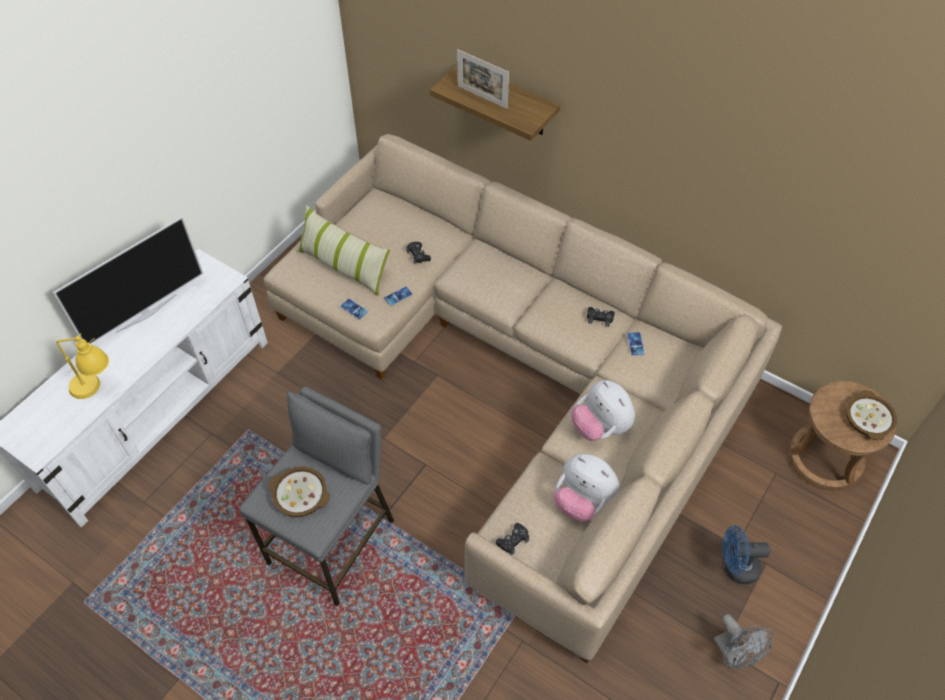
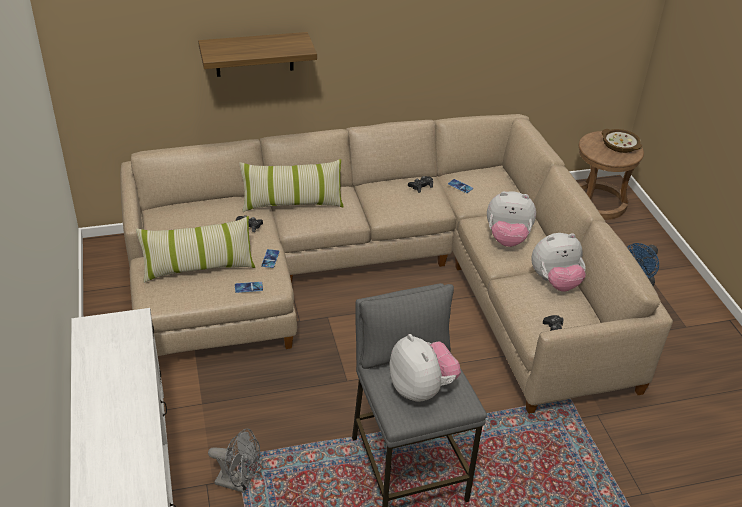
camera: 50 degrees left, 15 degrees down
(97, 388) = (133, 467): yellow table lamp -> none
(146, 312) = (93, 388): television -> none
(300, 494) = (421, 389): bowl -> plush toy
(477, 258) = (292, 203): none -> pillow
(482, 97) = (249, 50): picture frame -> none
(733, 655) = (695, 326): grey fan -> grey fan (239, 483)

